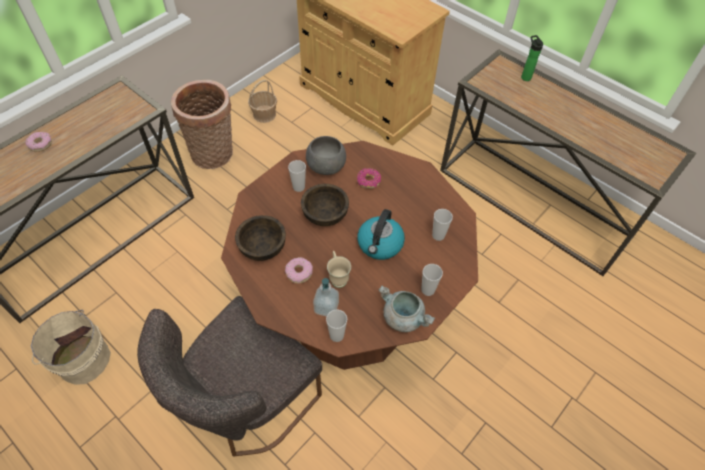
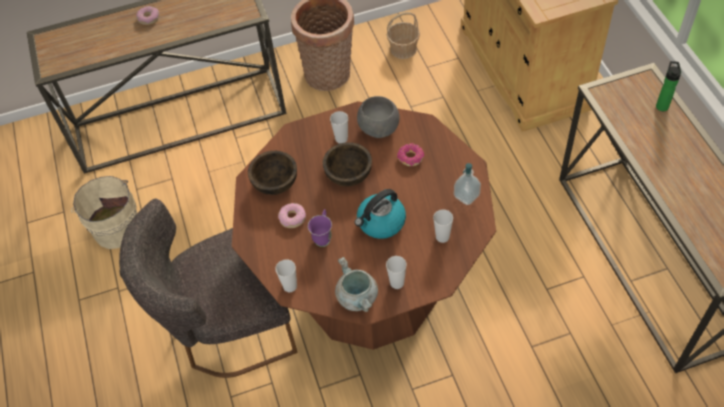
camera: 35 degrees right, 0 degrees up
(326, 307) = (296, 258): soap dispenser -> soap dispenser (466, 196)
(337, 277) = (323, 236): beige mug -> purple mug

